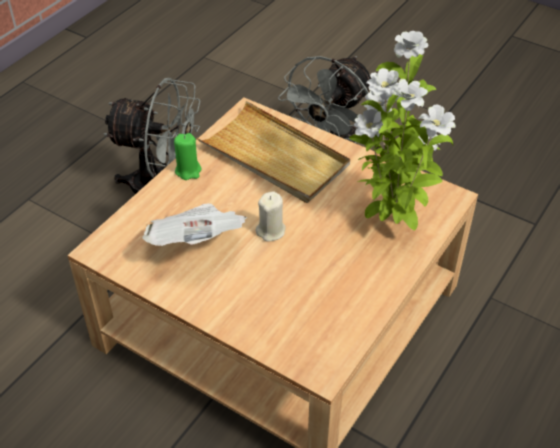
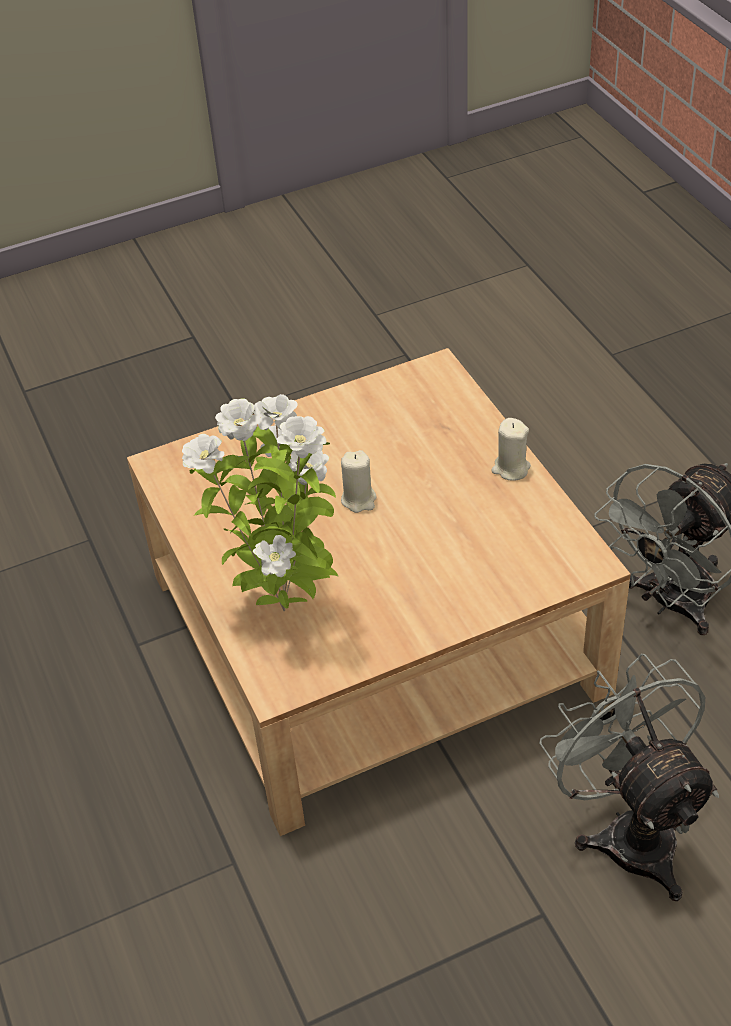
camera: 125 degrees right, 0 degrees up
(188, 171) = (510, 468): green candle -> beige candle
(196, 243) = (389, 437): newspaper -> none
(274, 157) = (480, 553): beige tray -> none

